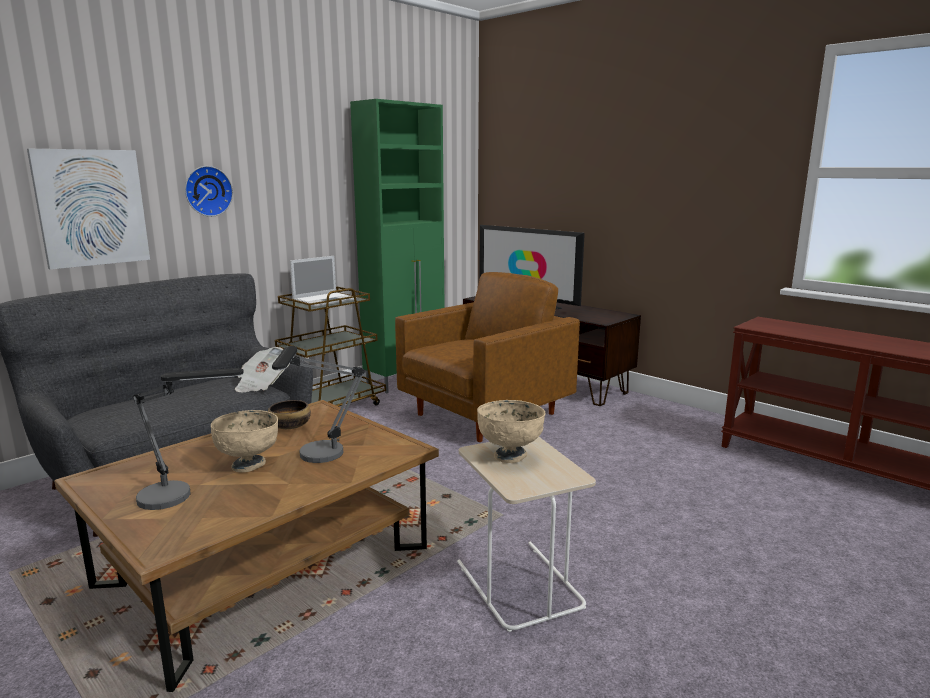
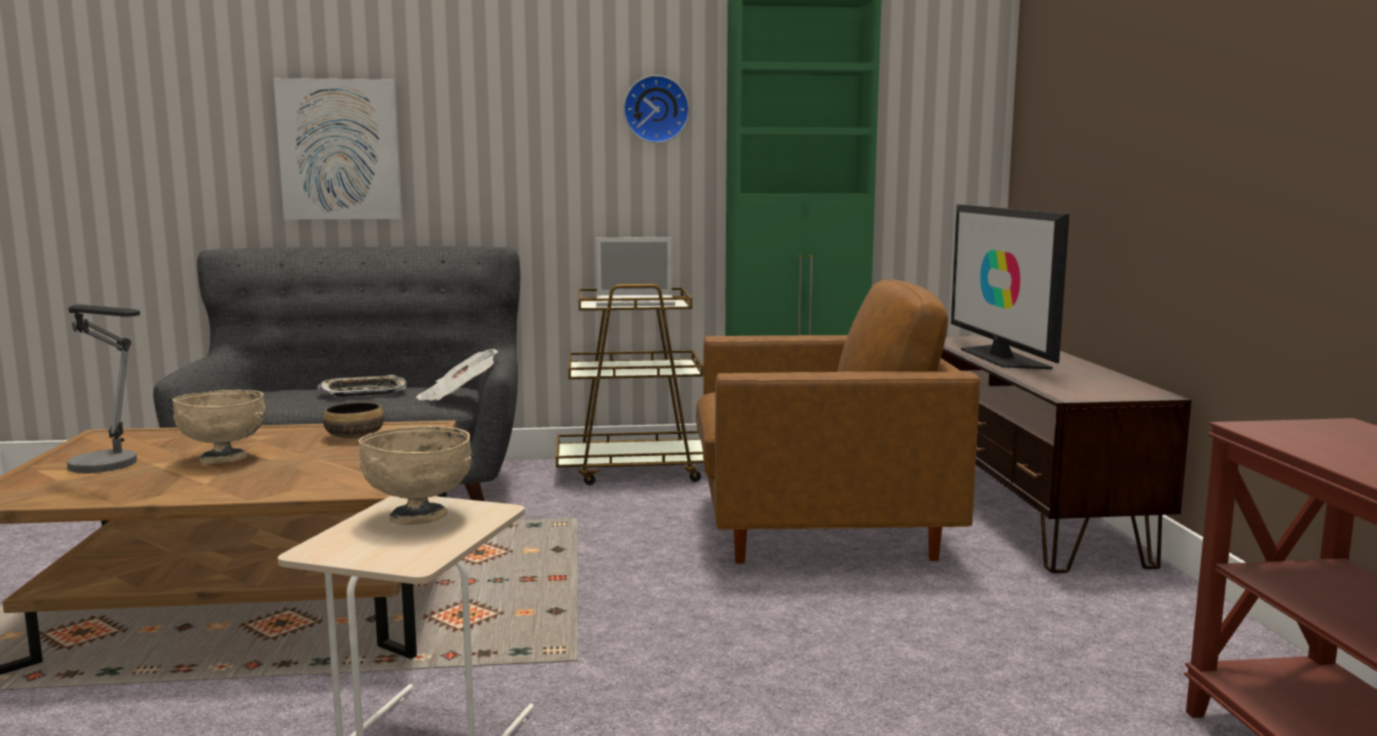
camera: 40 degrees right, 5 degrees down
(182, 396) = (364, 392): none -> tray
(207, 191) = (489, 134): wall clock -> wall clock (656, 109)
(317, 459) = (286, 471): table lamp -> none

